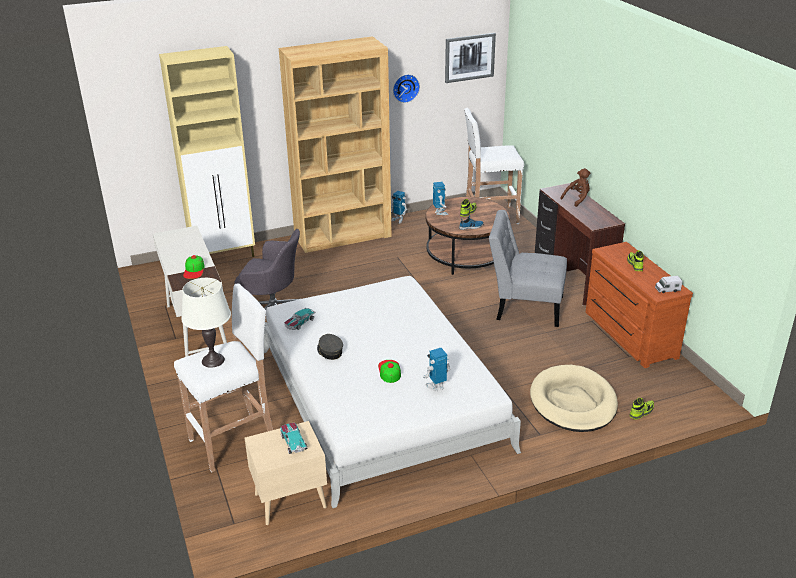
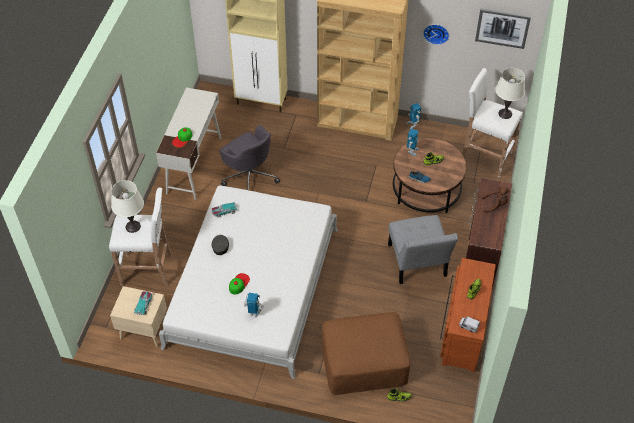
camera: 35 degrees right, 20 degrees up
(502, 149) = (505, 114): none -> white table lamp
(525, 307) = (417, 263): grey chair -> grey chair turned 150 degrees counterclockwise
(573, 402) = (364, 362): beige dog bed -> brown ottoman

